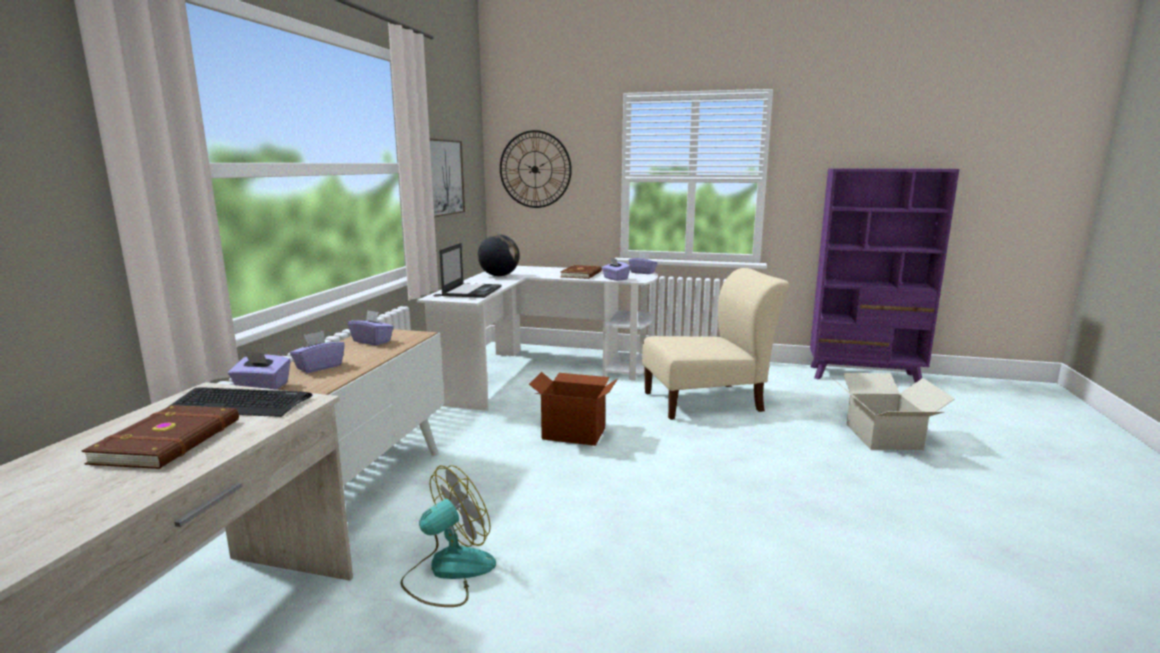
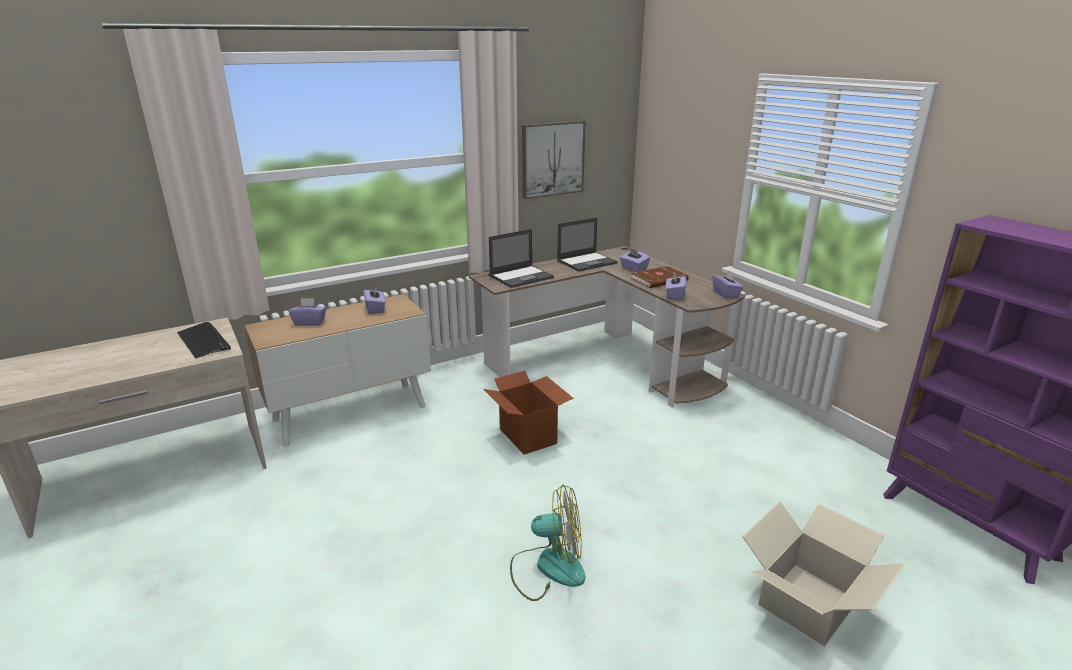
camera: 45 degrees right, 10 degrees up
(171, 441) = (144, 354): brown book -> none
(262, 387) = (261, 328): purple tissue box -> purple tissue box (633, 268)
(448, 571) = (302, 493): fan -> fan (548, 567)
(499, 276) = (587, 262): globe -> laptop
(535, 169) = (672, 151): wall clock -> none
(540, 372) = (607, 364): white desk -> brown desk
(707, 401) = (695, 462): beige chair -> none

